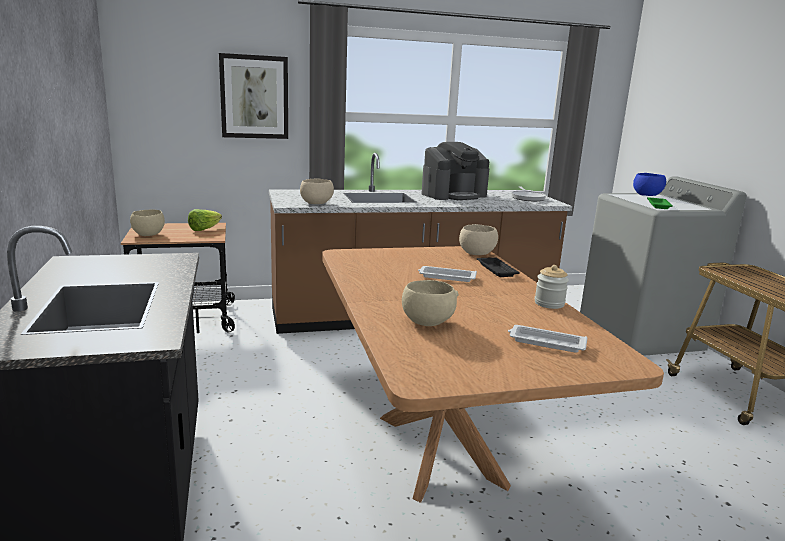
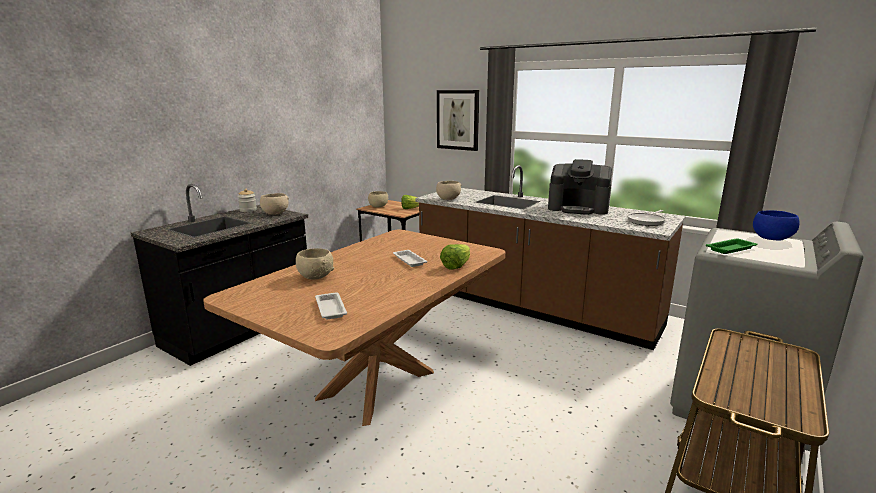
camera: 50 degrees right, 0 degrees up
(476, 254) = (481, 253): beige bowl -> beige bowl (275, 213)
(496, 269) = (456, 266): black tray -> lettuce
(549, 303) = (412, 293): jar -> jar (248, 210)

